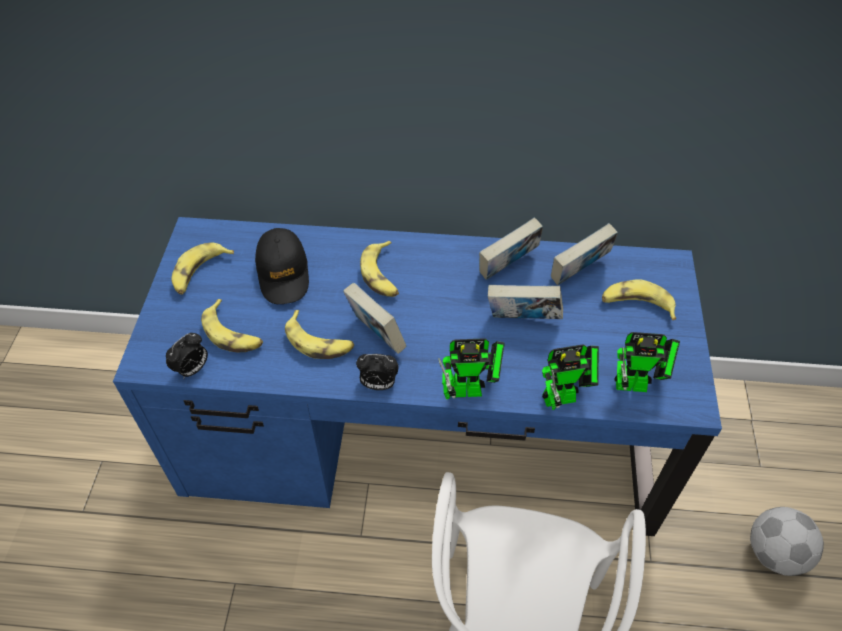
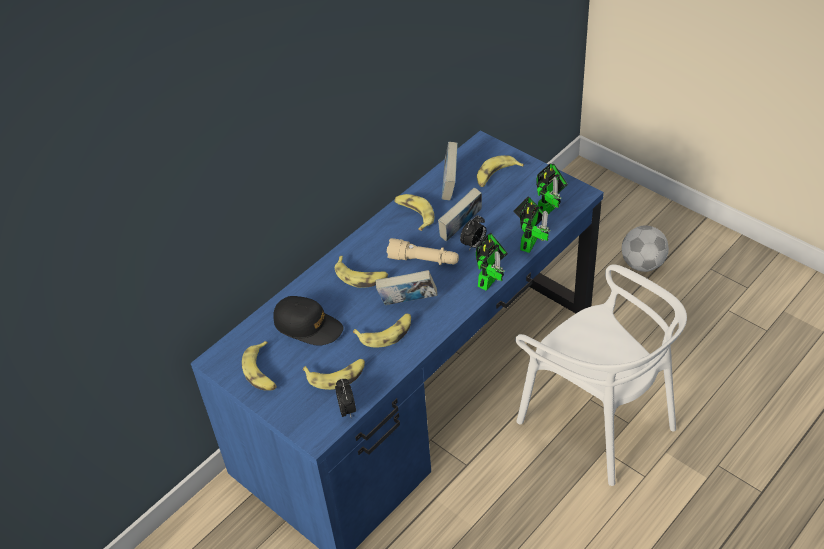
camera: 50 degrees left, 5 degrees down
(378, 384) = (446, 320): alarm clock -> alarm clock (473, 244)
(448, 313) = (423, 260): none -> beige flashlight
(507, 267) = (414, 214): book -> banana

